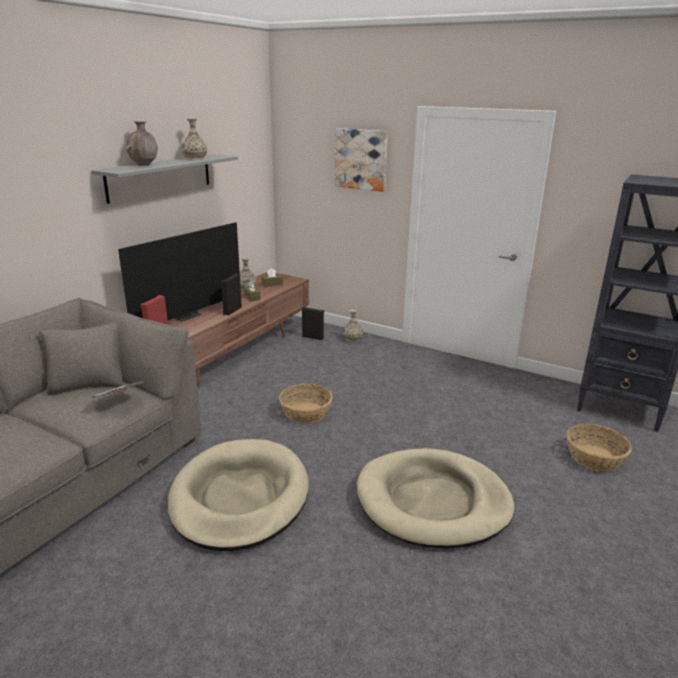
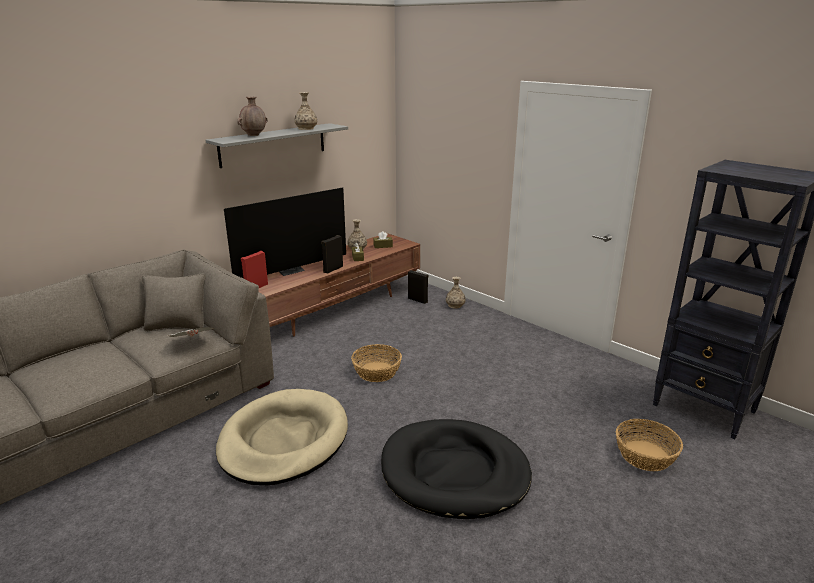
camera: 15 degrees right, 0 degrees up
(361, 159) = (470, 130): picture -> none
(433, 502) = (454, 472): beige dog bed -> black dog bed

